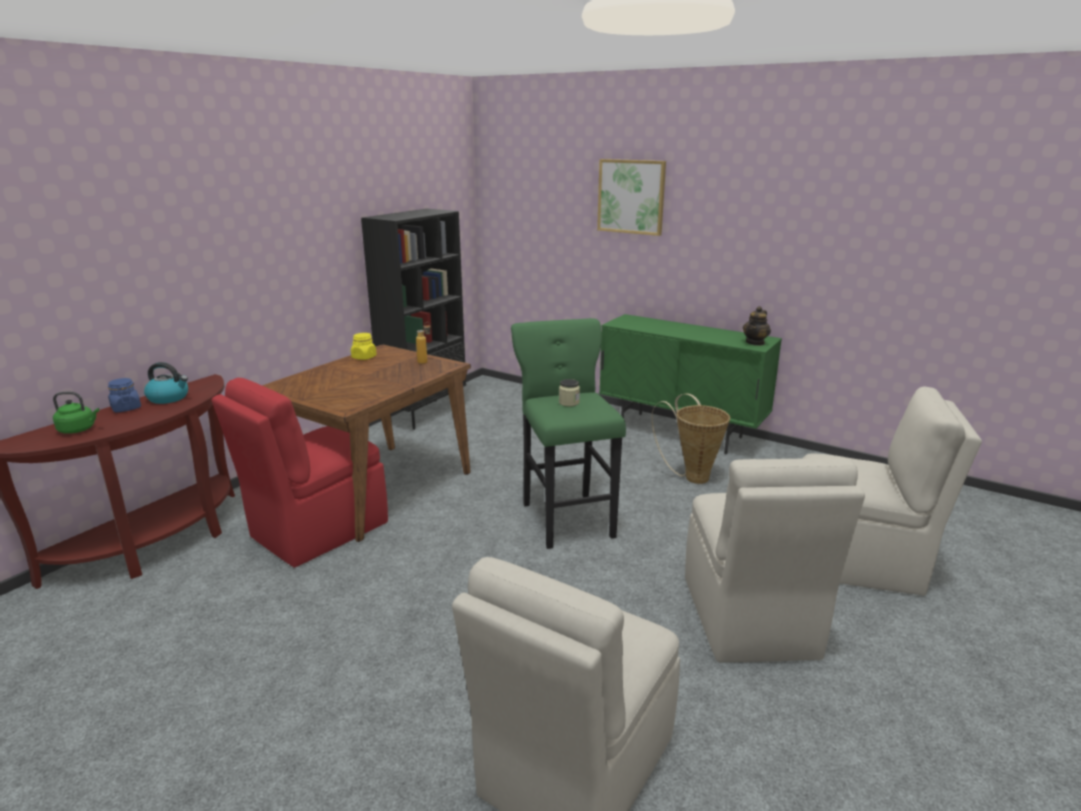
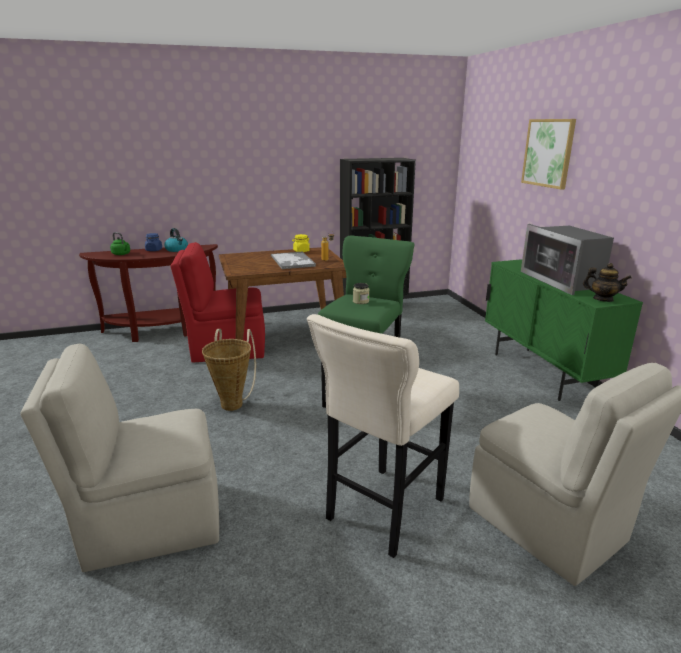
camera: 40 degrees right, 0 degrees up
(386, 374) = (292, 261): none -> tray
(692, 476) = (500, 405): basket -> basket (233, 402)
(695, 332) = (562, 281): none -> microwave
(749, 619) = (382, 512): beige chair -> beige stool
(755, 342) = (603, 299): teapot -> teapot turned 135 degrees counterclockwise

